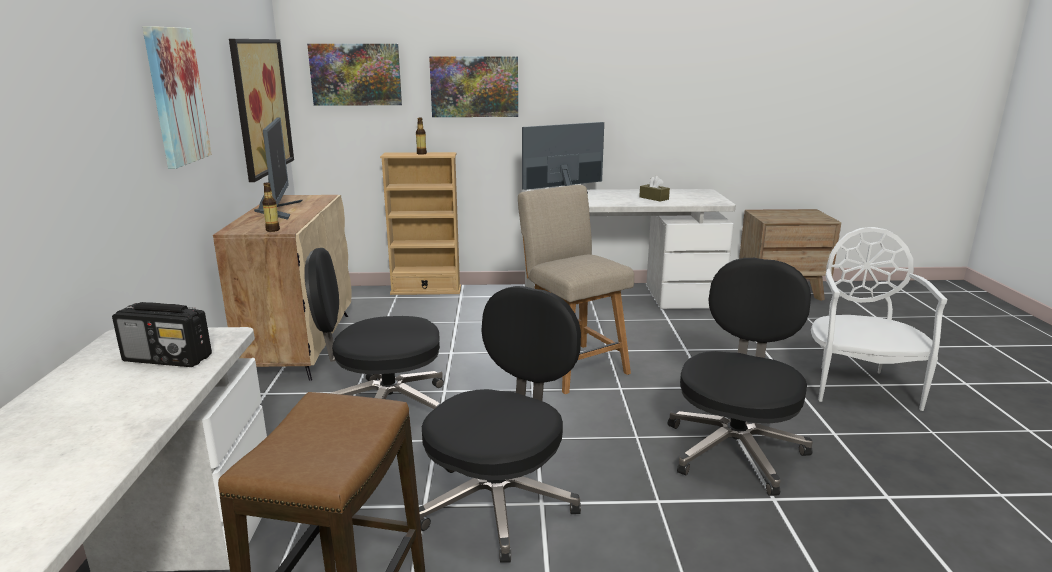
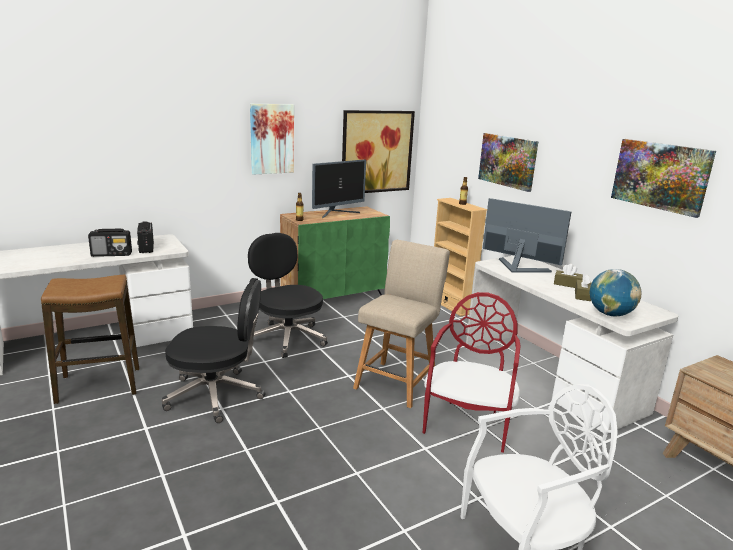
camera: 60 degrees right, 0 degrees up
(150, 396) = (112, 254): none -> radio
(300, 345) = (333, 296): beige cabinet -> green cabinet
(356, 74) = (448, 139): picture -> picture (660, 176)
(623, 196) = (567, 284): none -> brown tissue box
(676, 354) = (468, 423): none -> red chair
(701, 201) = (610, 314): none -> globe
(735, 449) = (334, 474): black office chair -> none

